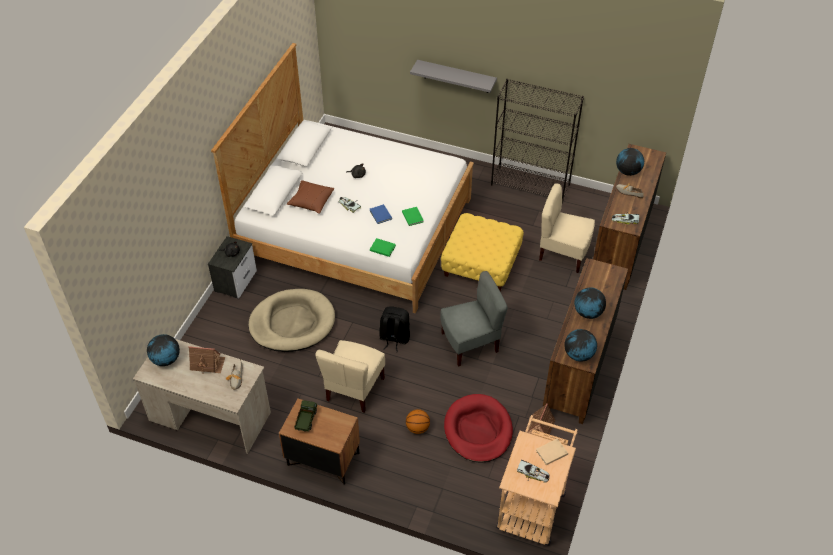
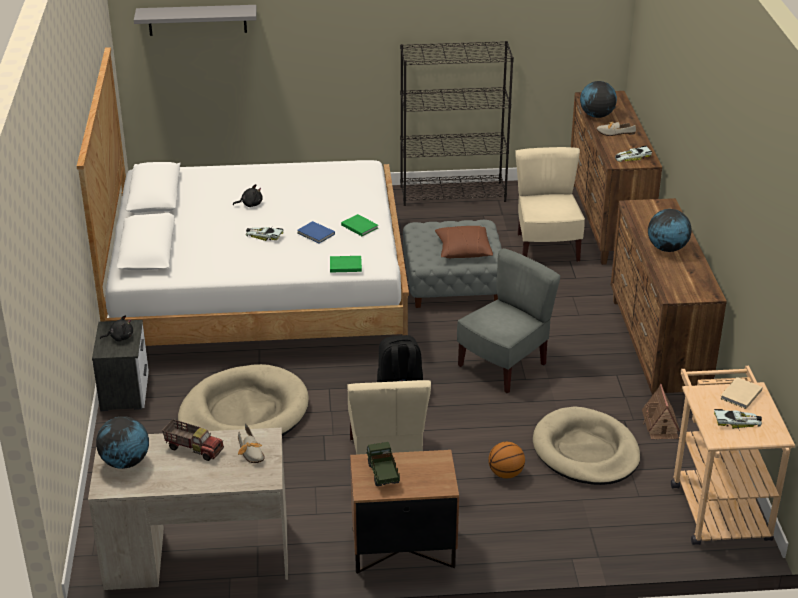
camera: 25 degrees left, 15 degrees down
(207, 364) = (194, 448): toy house -> toy truck
(311, 201) = (206, 245): brown pillow -> brown pillow (463, 250)
(456, 76) = (328, 62): grey shelf -> grey shelf (197, 20)
(478, 430) = (585, 451): red dog bed -> beige dog bed
(481, 263) = (452, 283): yellow ottoman -> grey ottoman
(563, 253) = (546, 248): beige chair -> beige chair turned 90 degrees clockwise
(578, 355) = (692, 289): globe -> none

